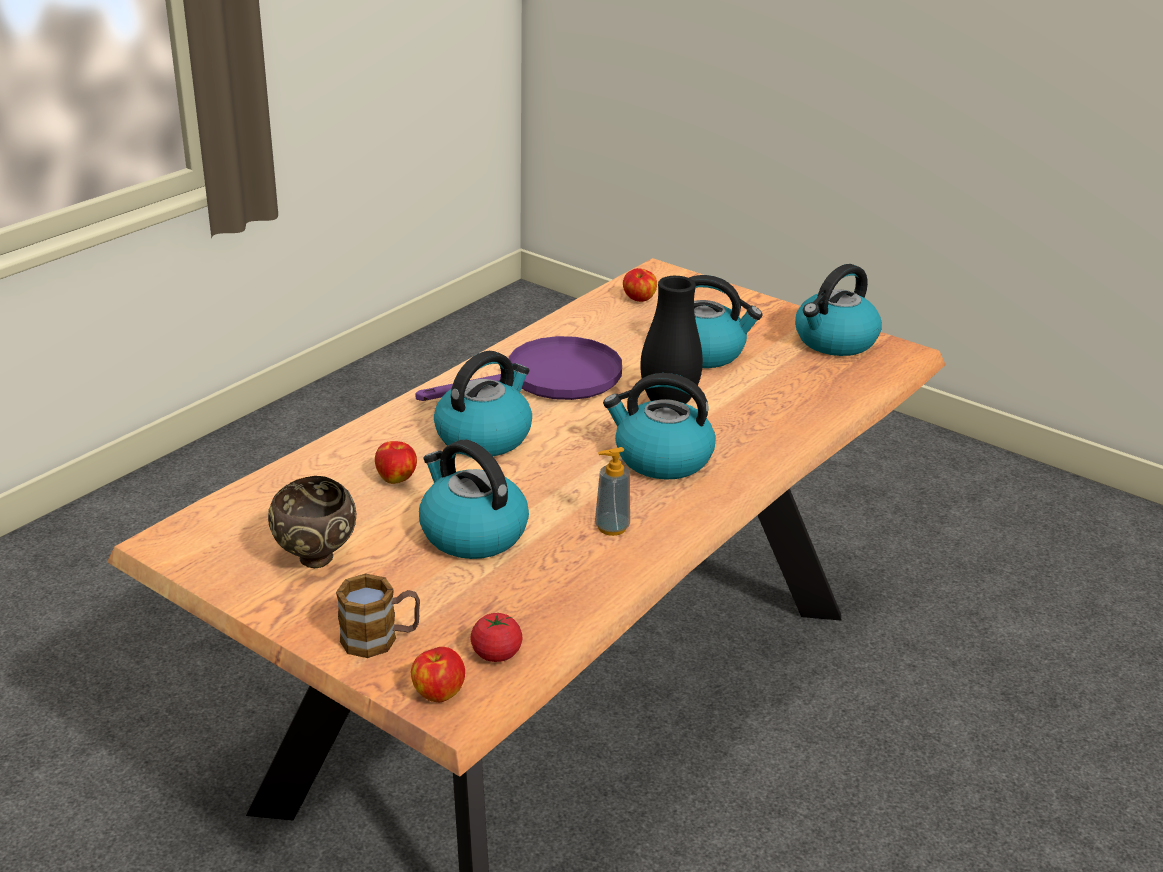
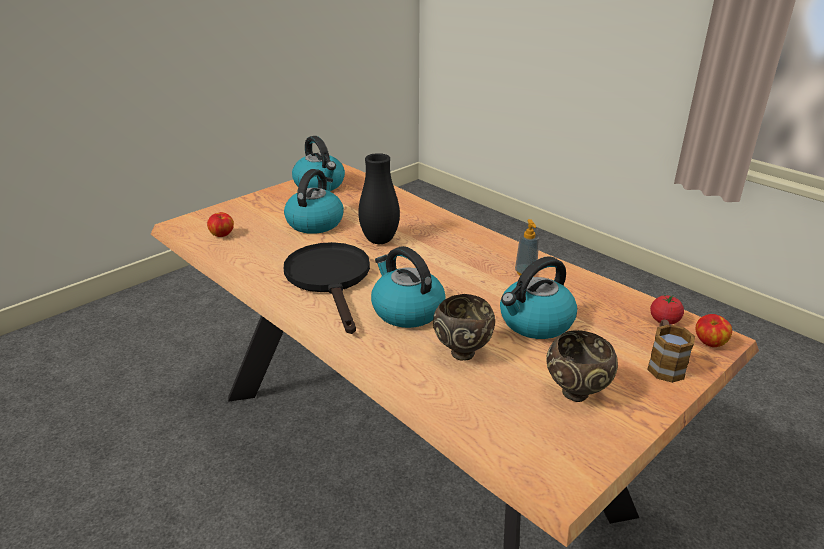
camera: 80 degrees left, 0 degrees up
(397, 478) = (462, 352): apple -> brown bowl
(548, 380) = (330, 279): purple frying pan -> black frying pan
(661, 459) = (447, 250): kettle -> none

